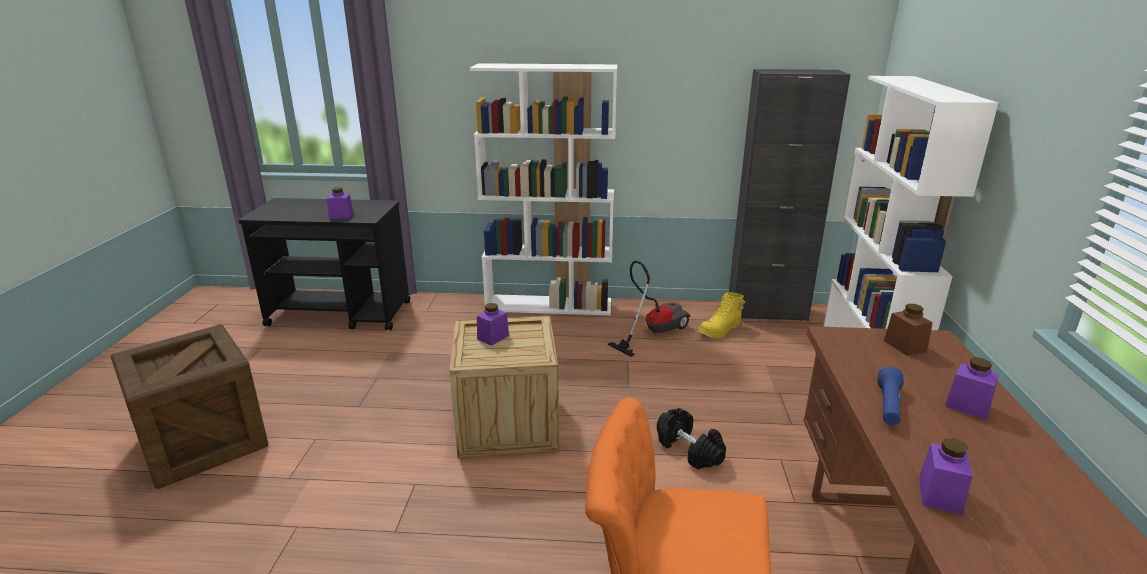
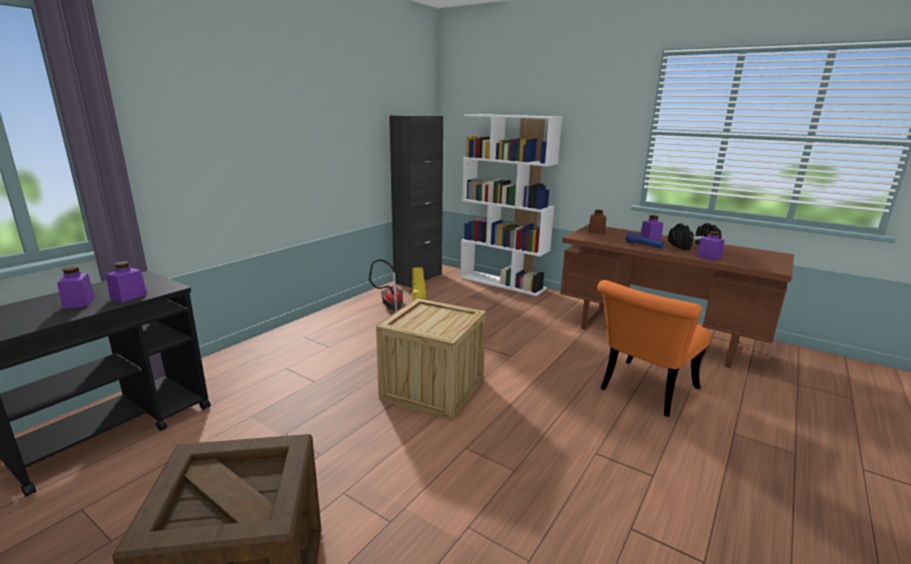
camera: 60 degrees left, 5 degrees down
(493, 337) = (420, 321): purple jar -> purple jar (79, 302)
(549, 305) = (299, 328): white bookcase -> none
(689, 450) = (521, 342): black dumbbell -> black dumbbell (692, 246)

